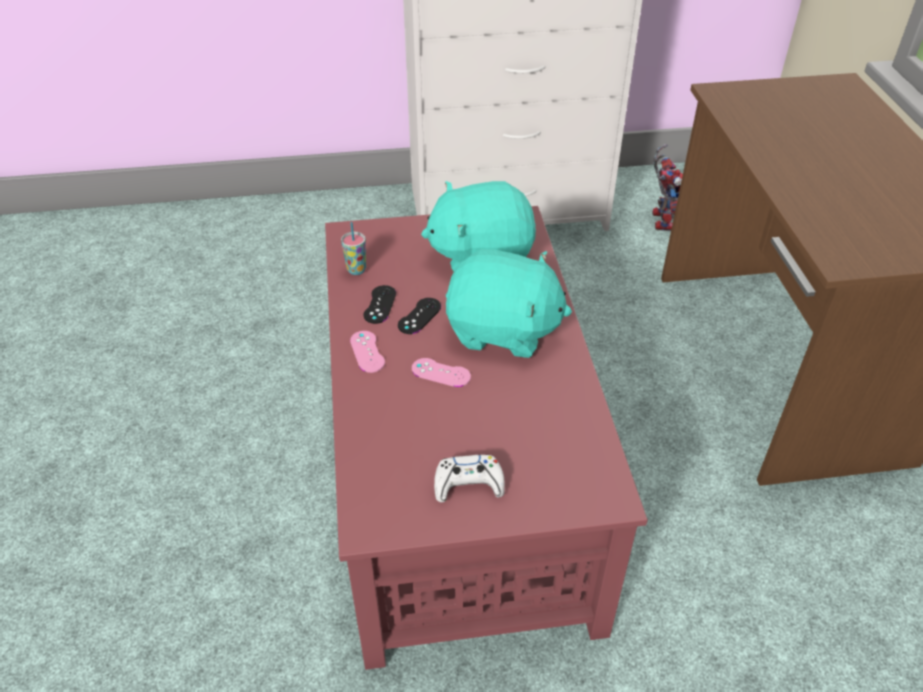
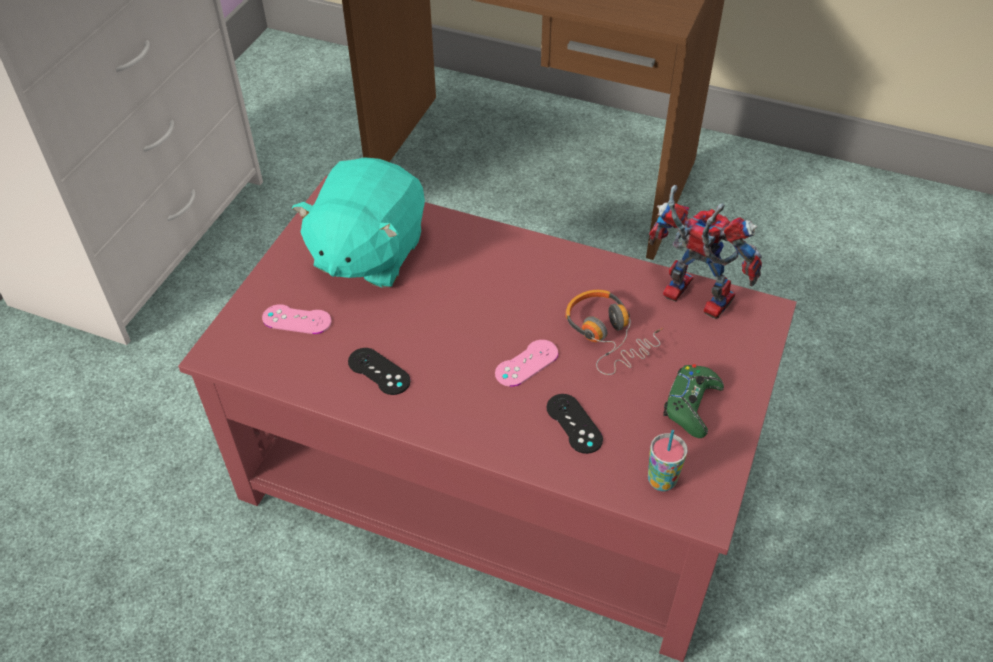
camera: 60 degrees left, 5 degrees up
(356, 270) = (299, 369): cup -> cup (661, 481)
(367, 351) = (448, 413): pink game controller -> pink game controller (297, 320)
(419, 316) = (425, 345): black game controller -> black game controller (574, 423)
(468, 484) = (692, 405): white game controller -> green game controller
(503, 330) = (500, 288): turquoise plush toy -> none
(503, 408) = (608, 336): none -> headphones
(660, 219) = (285, 137): toy robot -> toy robot (689, 297)

